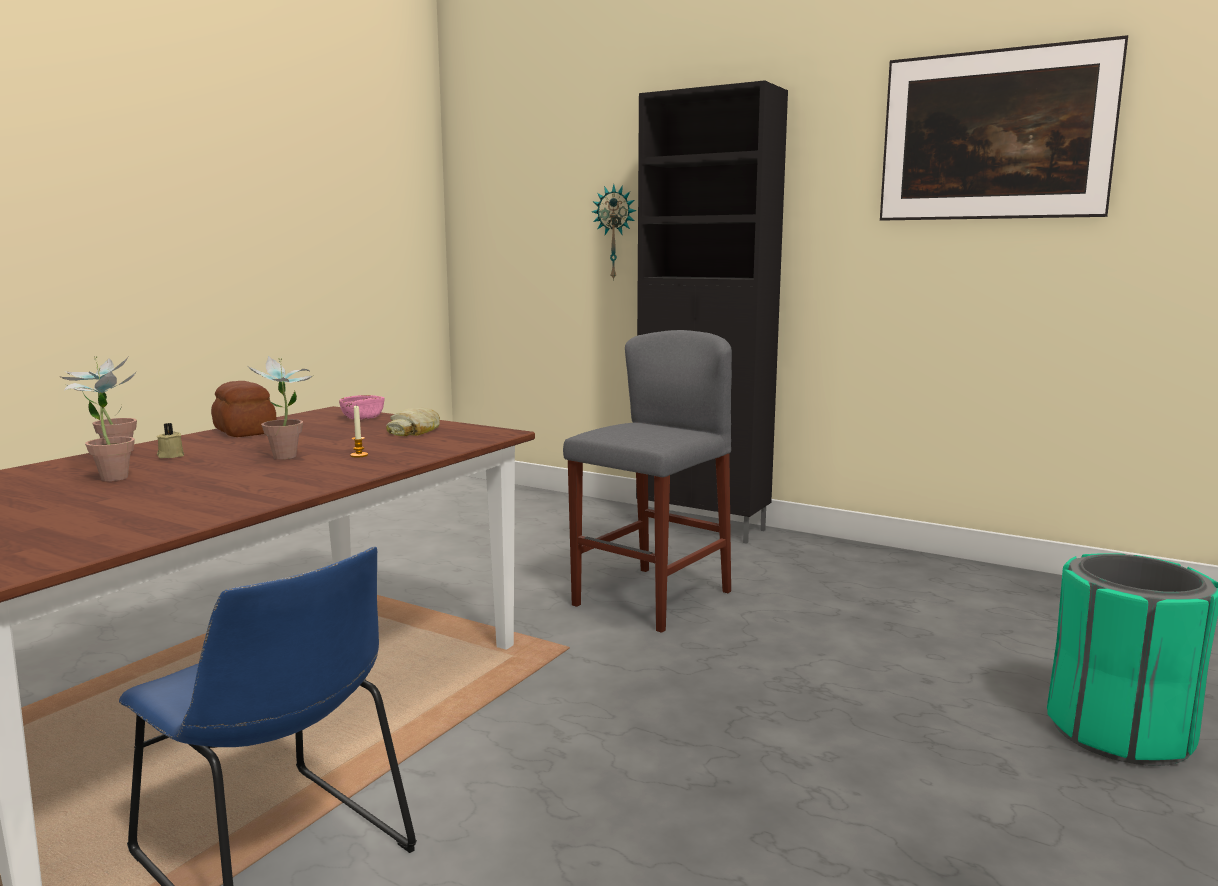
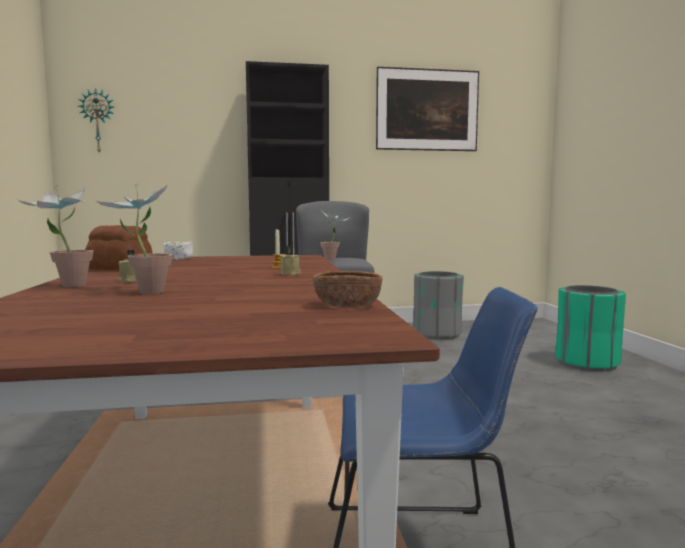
camera: 40 degrees left, 5 degrees down
(120, 537) = (347, 305): none -> brown bowl
(287, 458) = (236, 272): potted plant -> potted plant (334, 259)
(316, 471) = (291, 273): none -> beige candle
(362, 418) = (179, 258): pink bowl -> white bowl
(416, 431) = (251, 259): bread -> none
(615, 232) = (208, 151): wall clock -> wall clock (98, 121)
(931, 587) = (437, 334): none -> grey trash can

